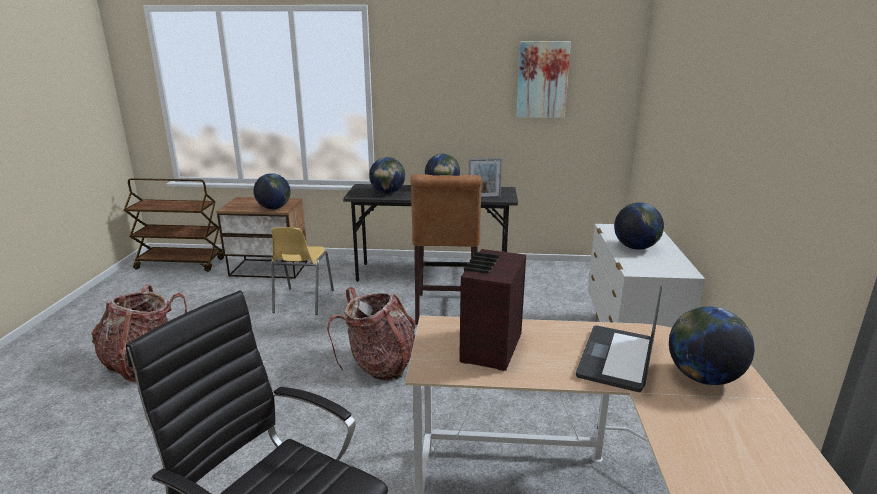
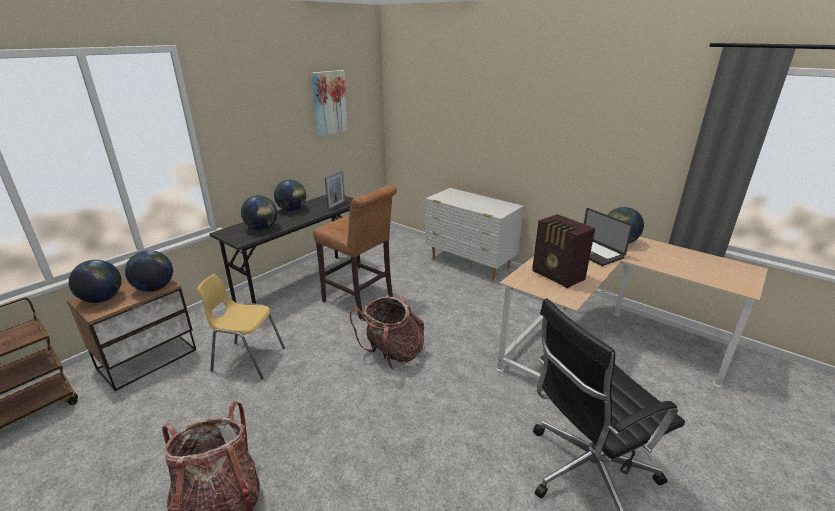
camera: 55 degrees left, 5 degrees up
(303, 301) = (248, 359): yellow chair -> yellow chair turned 150 degrees clockwise
(635, 248) = (471, 203): globe -> globe (102, 299)

